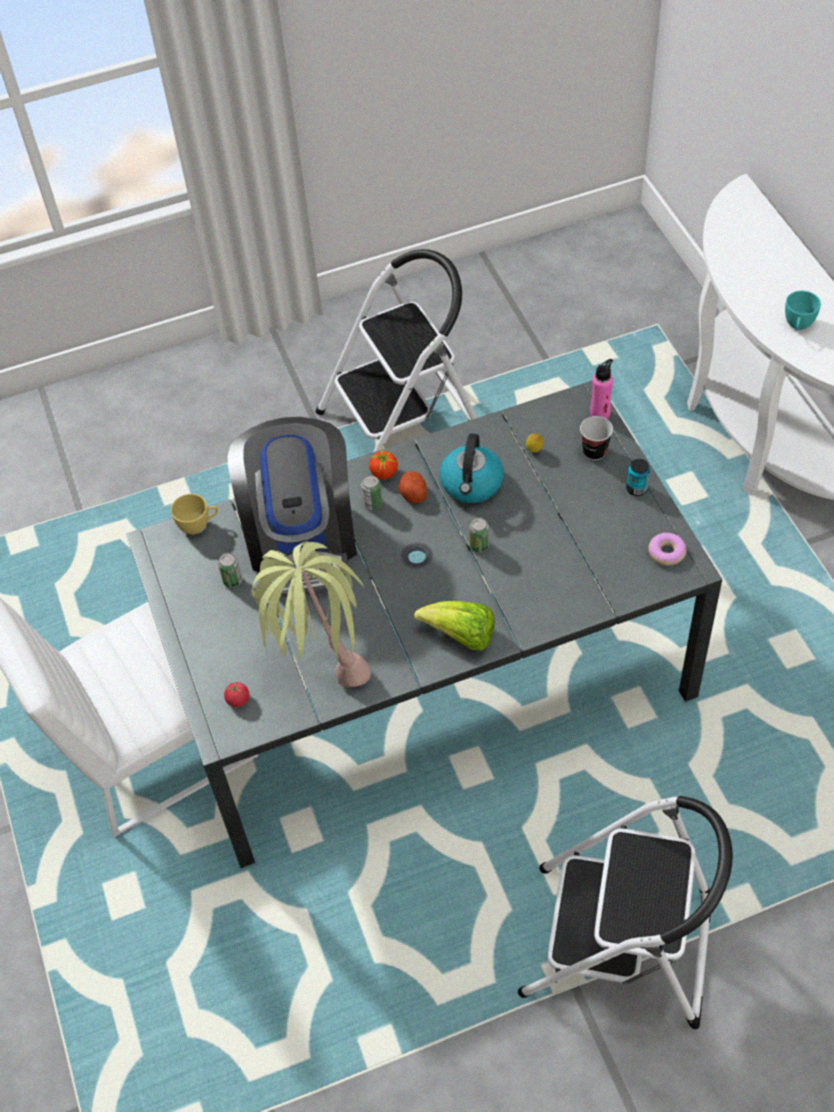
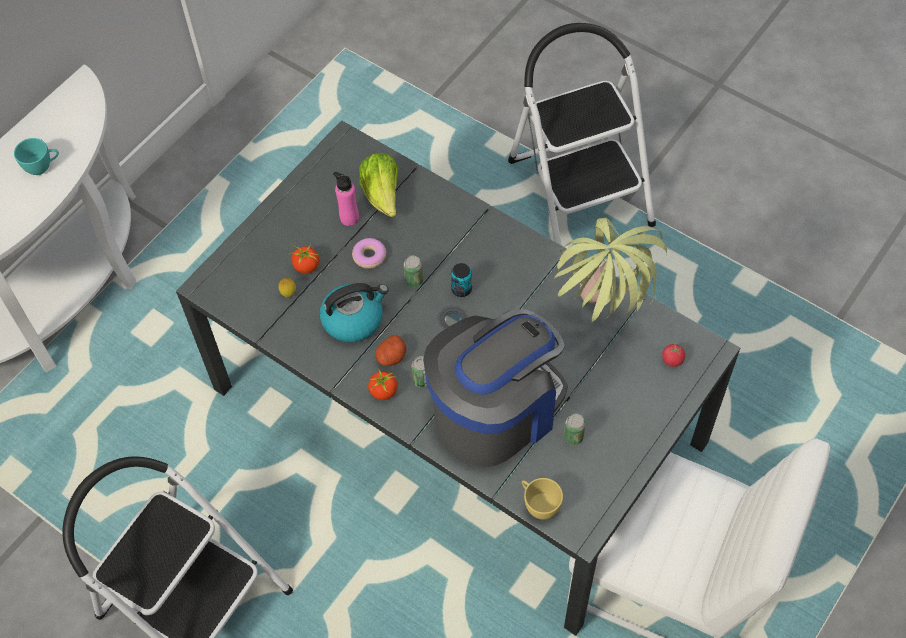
camera: 125 degrees left, 5 degrees up
(461, 636) = (506, 247): lettuce -> lettuce (382, 195)
(555, 475) = (306, 266): none -> tomato
(594, 451) = (263, 252): cup -> none
(600, 414) = (217, 268): pink bottle -> pink bottle (349, 218)
(636, 488) = (286, 206): can -> can (461, 289)
(667, 552) = (339, 160): donut -> donut (369, 256)

